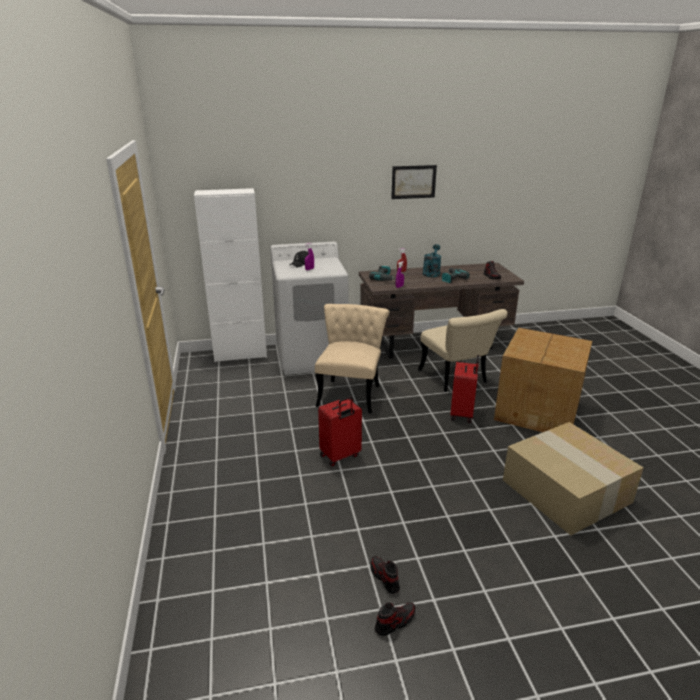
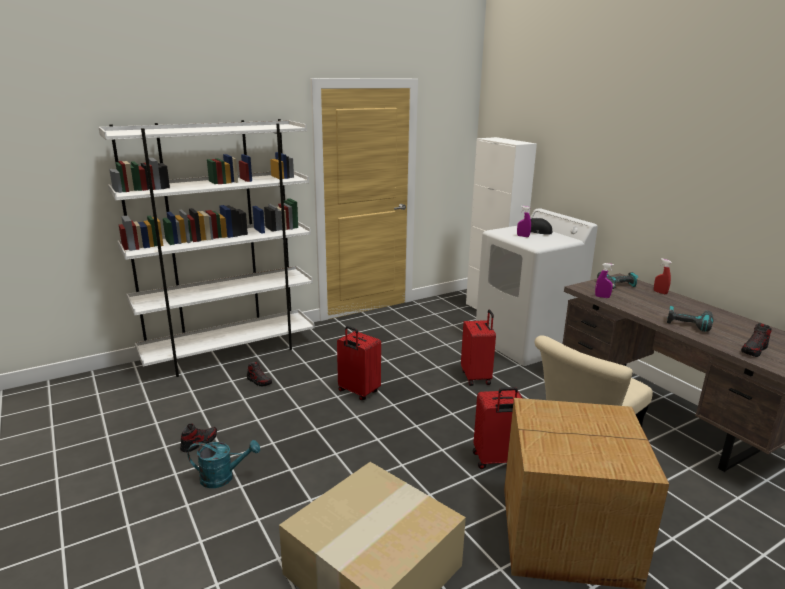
camera: 70 degrees right, 5 degrees down
(188, 539) = (230, 352): none -> white bookcase
(351, 392) = (476, 377): beige chair -> red suitcase
(395, 622) = (151, 455): shoe -> shoe (259, 381)
(413, 182) = (713, 170): picture -> none
(431, 273) = (689, 309): turquoise watering can -> turquoise watering can (223, 477)

